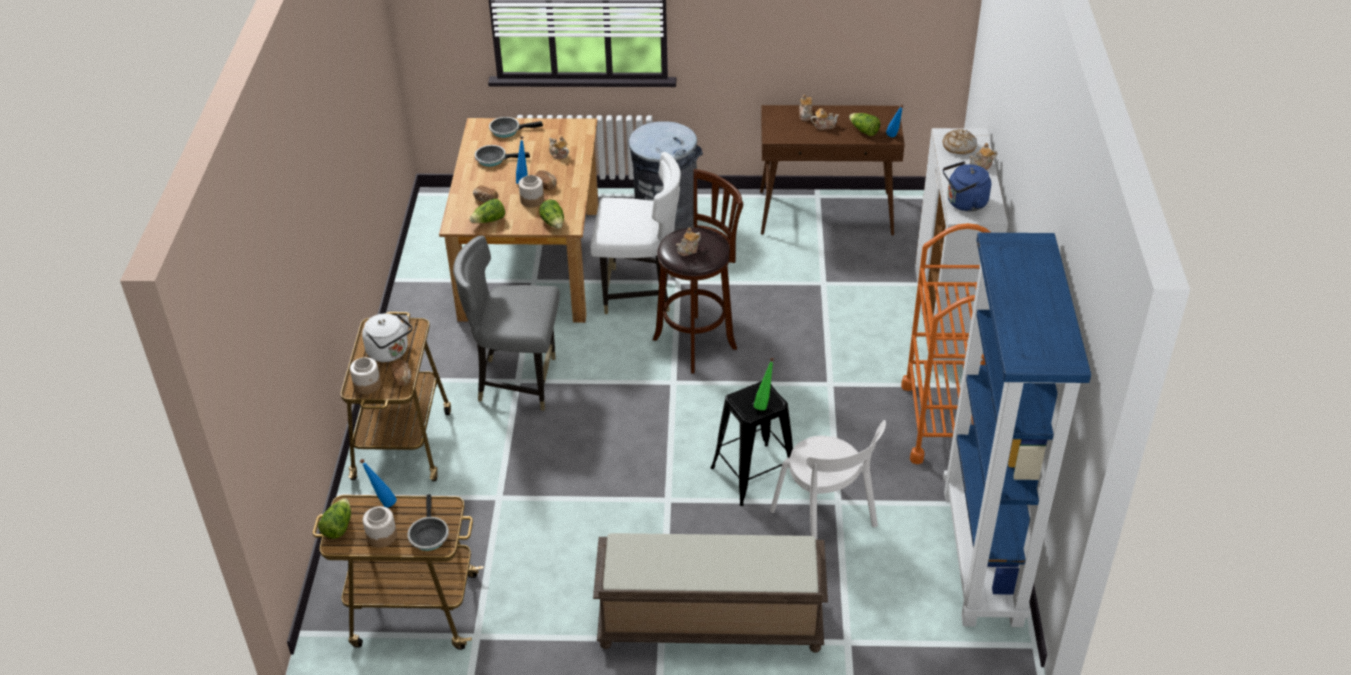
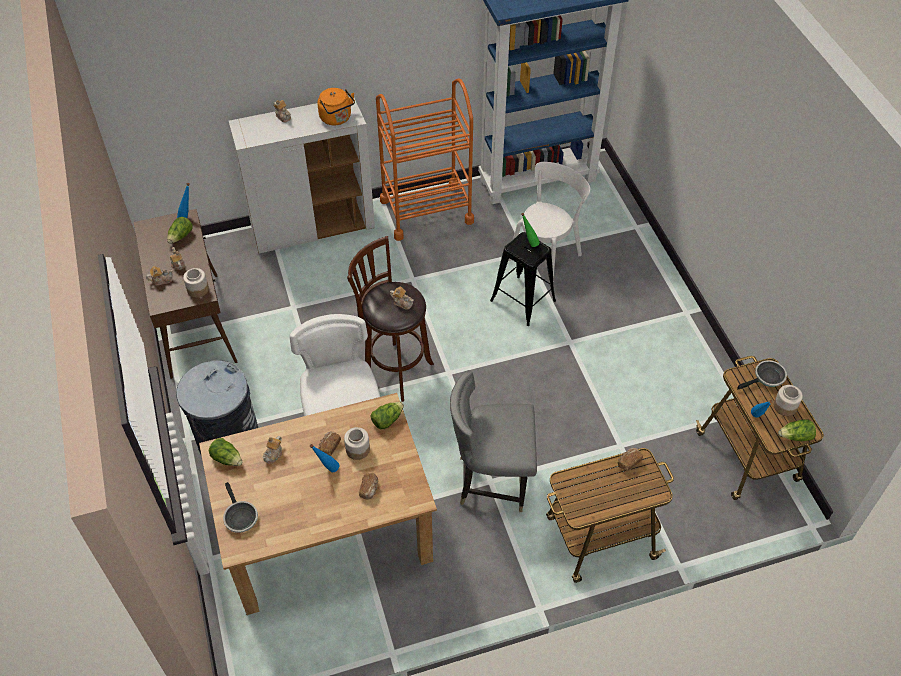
camera: 110 degrees left, 10 degrees up
(367, 385) = (649, 485): jar -> jar (198, 289)
(390, 352) = (603, 486): white kettle -> none
(489, 221) = (402, 473): lettuce -> lettuce (227, 458)
(494, 159) = (297, 509): frying pan -> none
(518, 381) = (491, 480): grey chair -> grey chair turned 105 degrees clockwise
(709, 623) = (660, 292): brown bench -> none
(958, 146) = (260, 131): bread -> none
(964, 203) = (337, 119): blue kettle -> orange kettle

